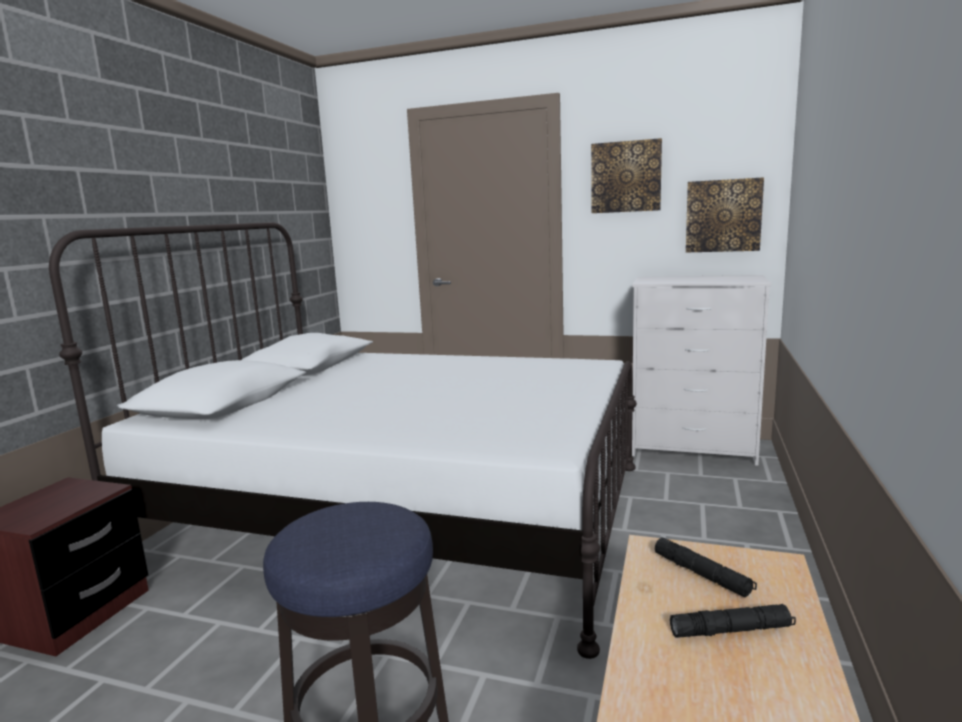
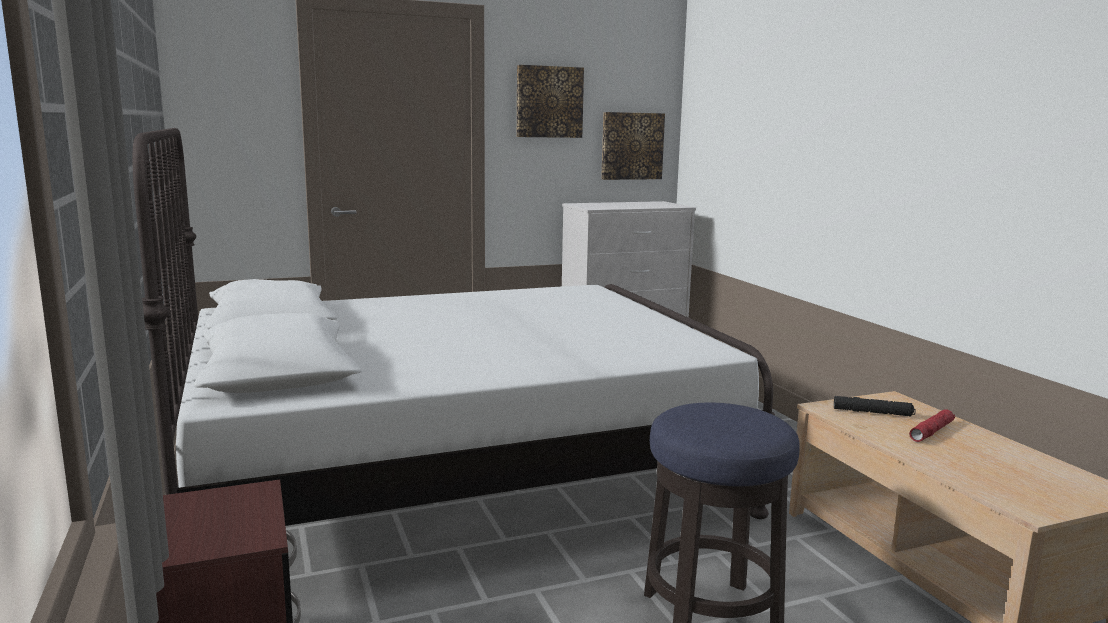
camera: 40 degrees left, 0 degrees up
(731, 630) = (931, 431): black flashlight -> red flashlight

